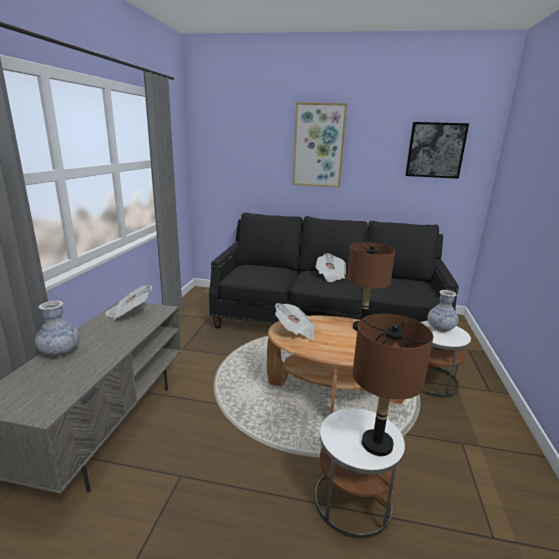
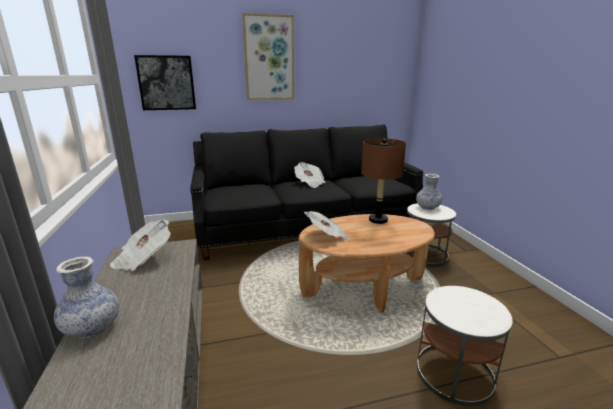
camera: 25 degrees left, 0 degrees up
(377, 444) = (486, 310): brown table lamp -> none
(435, 150) = (371, 59): picture -> picture (166, 83)

